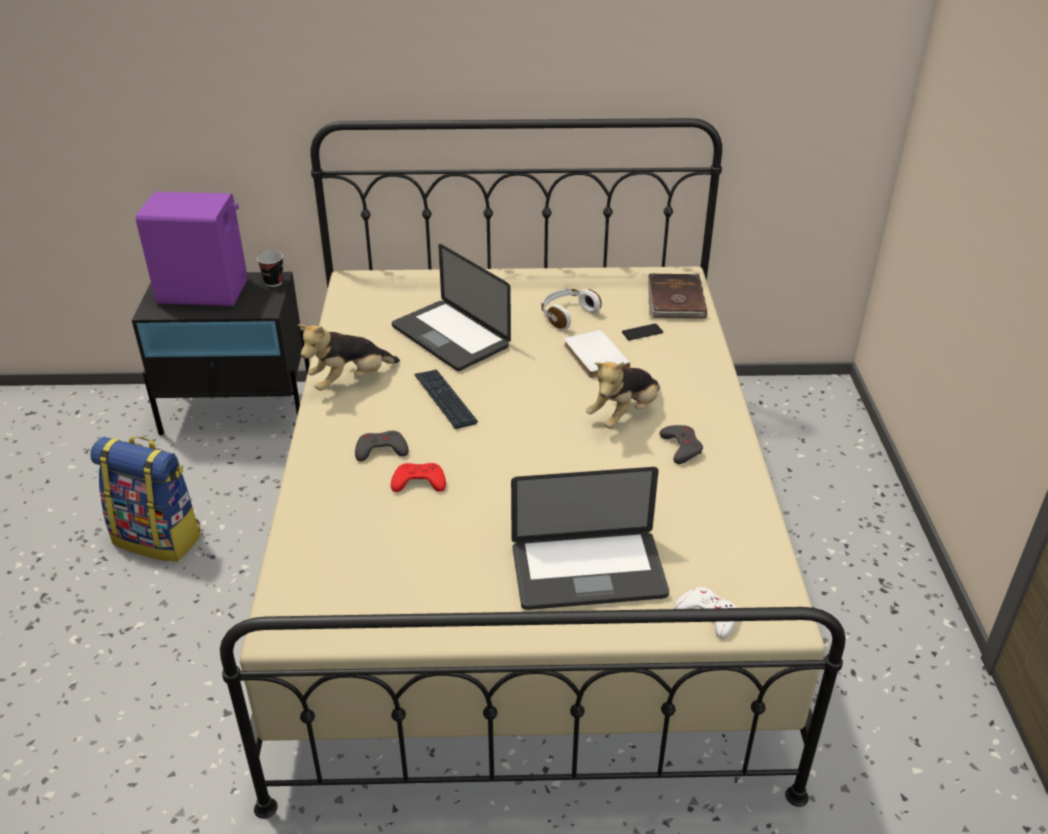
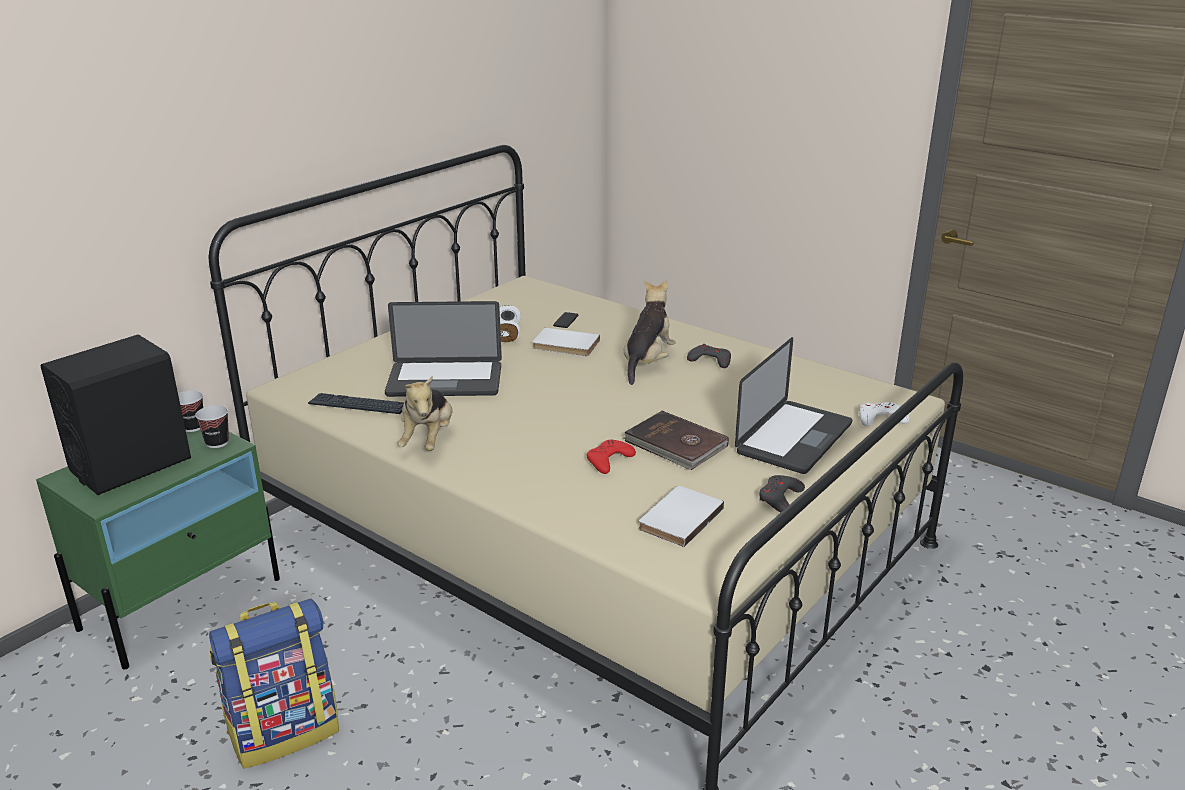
camera: 50 degrees left, 10 degrees down
(203, 291) = (131, 465): purple speaker -> black speaker
(239, 411) = (182, 603): black nightstand -> green nightstand
(264, 303) = (217, 442): none -> cup
(364, 566) = (678, 518): none -> white book
(381, 450) = (544, 460): grey game controller -> grey game controller (780, 498)
(445, 399) = (522, 413): keyboard -> keyboard (358, 405)
(624, 414) = (647, 362): plush toy -> plush toy turned 150 degrees counterclockwise
(675, 300) = (547, 297): brown book -> brown book (675, 445)

